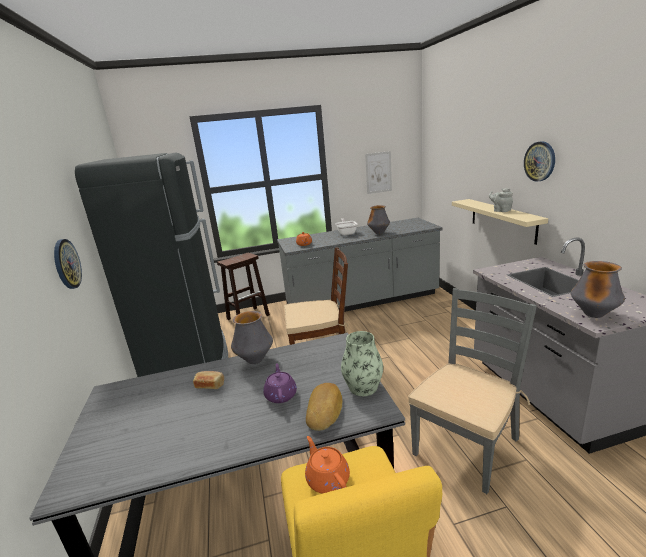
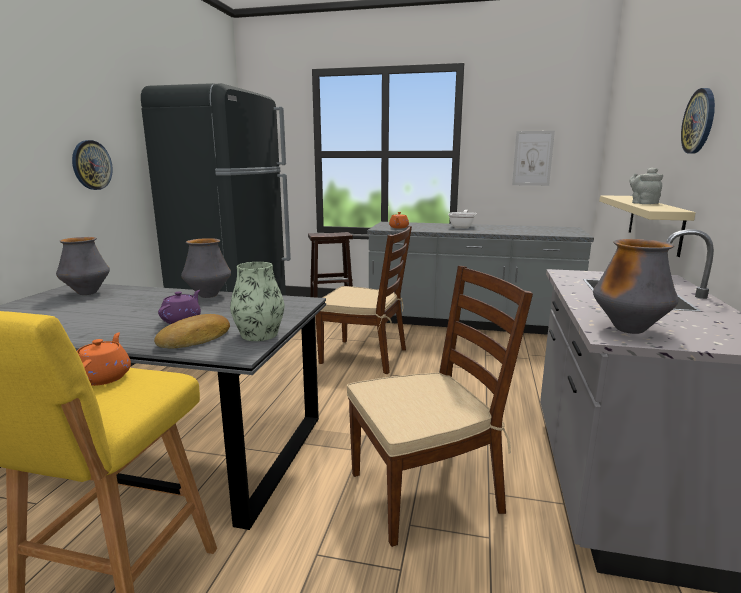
camera: 25 degrees right, 5 degrees down
(210, 385) = (145, 300): bread -> none
(379, 233) = (499, 231): vase -> vase (87, 293)
(466, 445) = (426, 491): grey chair -> brown chair

